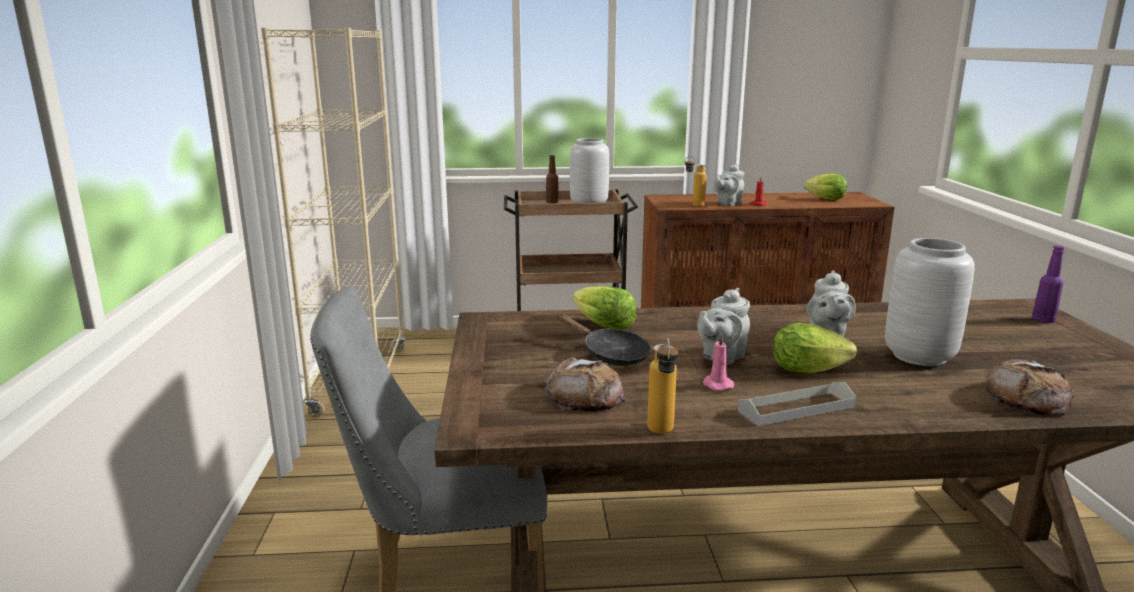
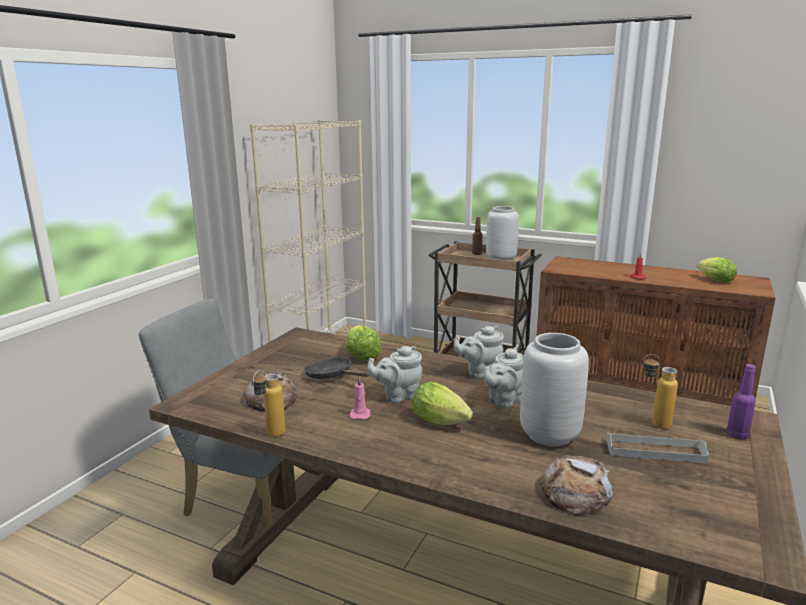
camera: 30 degrees right, 0 degrees up
(610, 354) = (332, 376): black frying pan -> black frying pan turned 150 degrees clockwise
(693, 205) = (577, 271): bottle -> bottle (653, 423)
(727, 204) = (610, 273): grey teapot -> grey teapot (480, 373)
(796, 408) = (381, 446): grey tray -> grey tray (655, 451)

